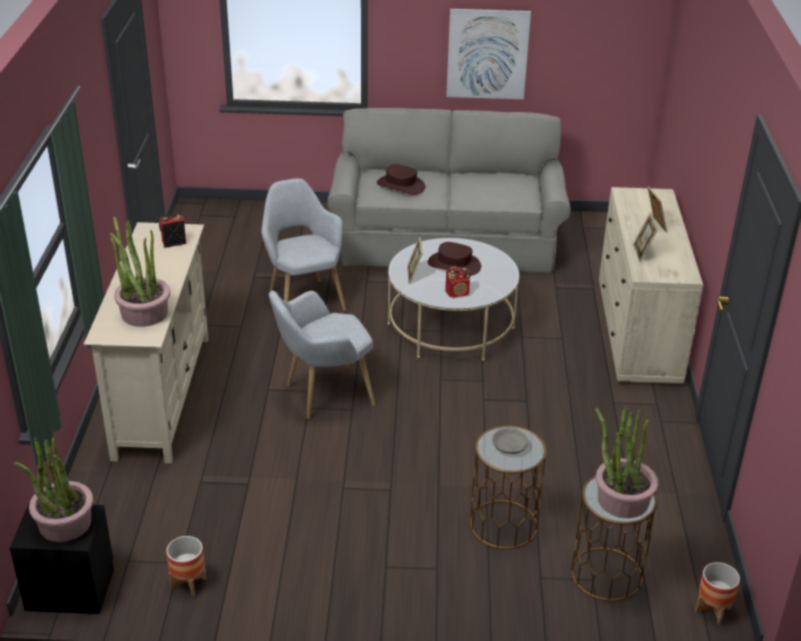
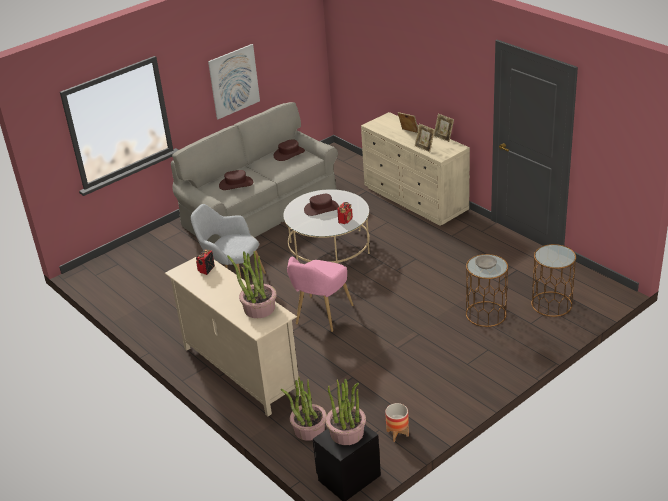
camera: 40 degrees left, 0 degrees up
(323, 395) = (321, 317): grey armchair -> pink armchair
(414, 275) = (311, 224): picture frame -> picture frame (443, 137)
(508, 183) = (289, 154): none -> brown hat
(622, 500) = (558, 256): potted plant -> potted plant (309, 429)
(712, 610) = (605, 289): planter -> none

